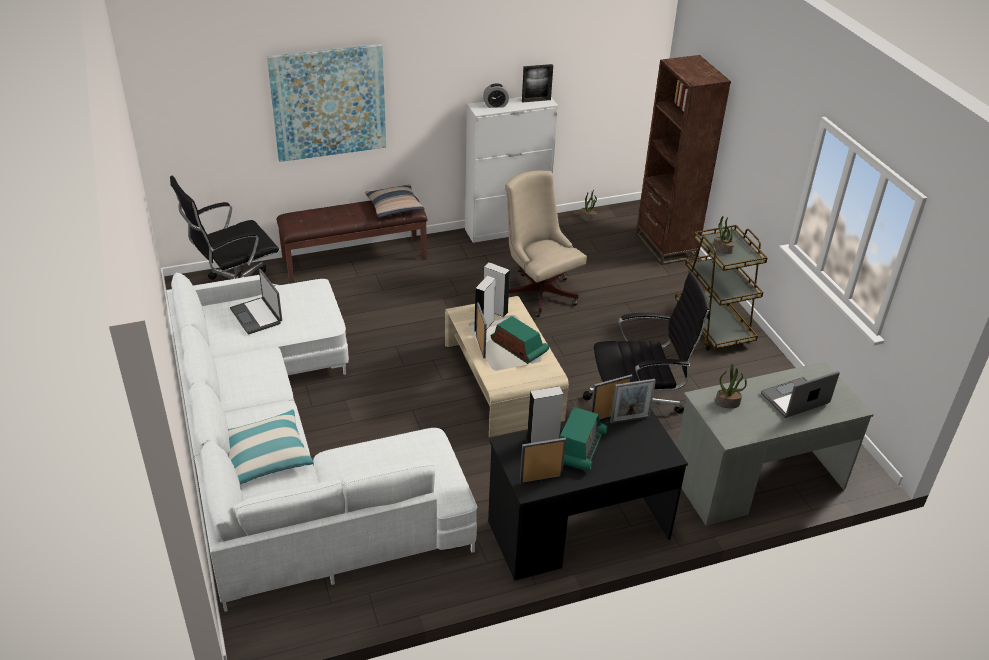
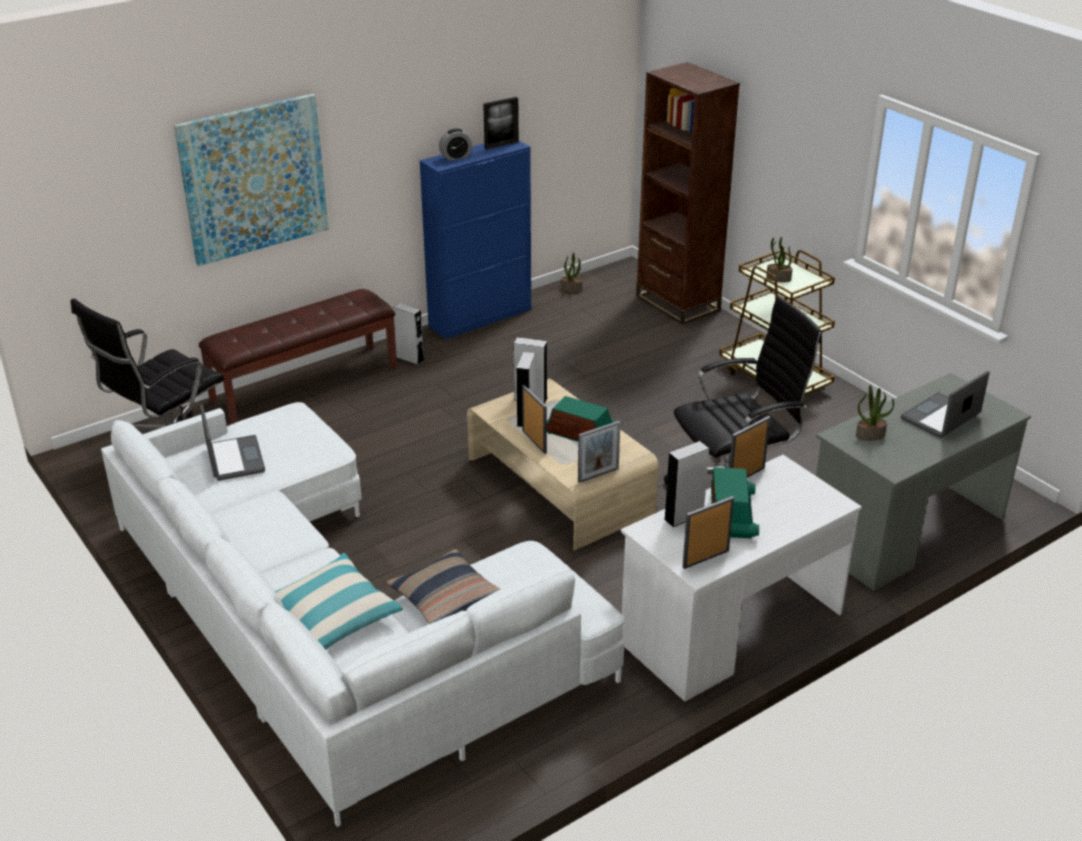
camera: 15 degrees left, 5 degrees down
(257, 316) = (234, 459): laptop -> laptop turned 150 degrees counterclockwise
(394, 207) = (349, 305): pillow -> pillow (446, 598)
(439, 254) = (410, 359): none -> grey speaker
(507, 229) = (481, 317): white cabinet -> blue cabinet
(538, 291) = (553, 378): beige office chair -> none
(578, 530) = (731, 629): black desk -> white desk
(629, 419) = (771, 474): picture frame -> picture frame (598, 475)

